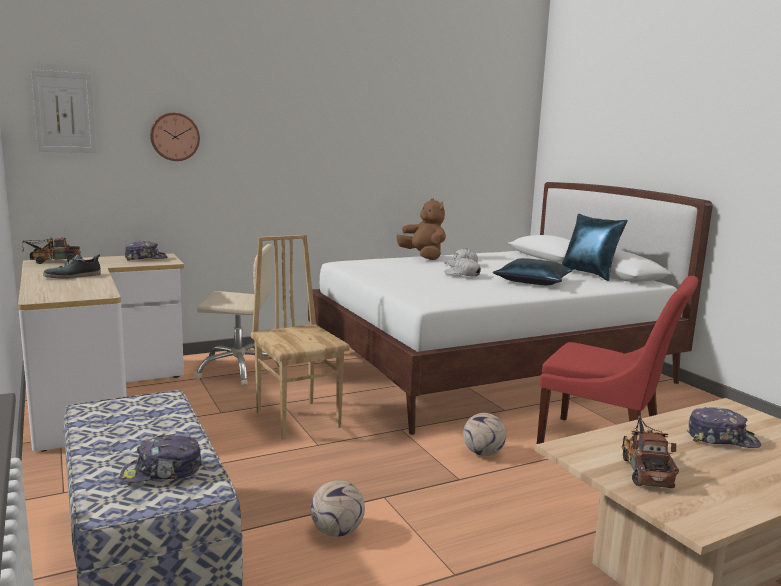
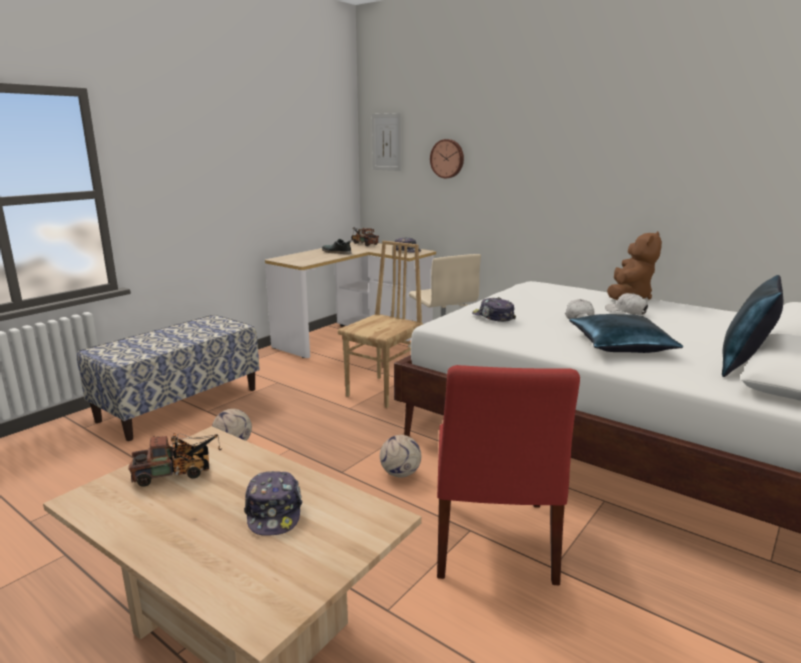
camera: 65 degrees right, 5 degrees up
(162, 472) = (139, 348): cap -> cap (493, 317)

